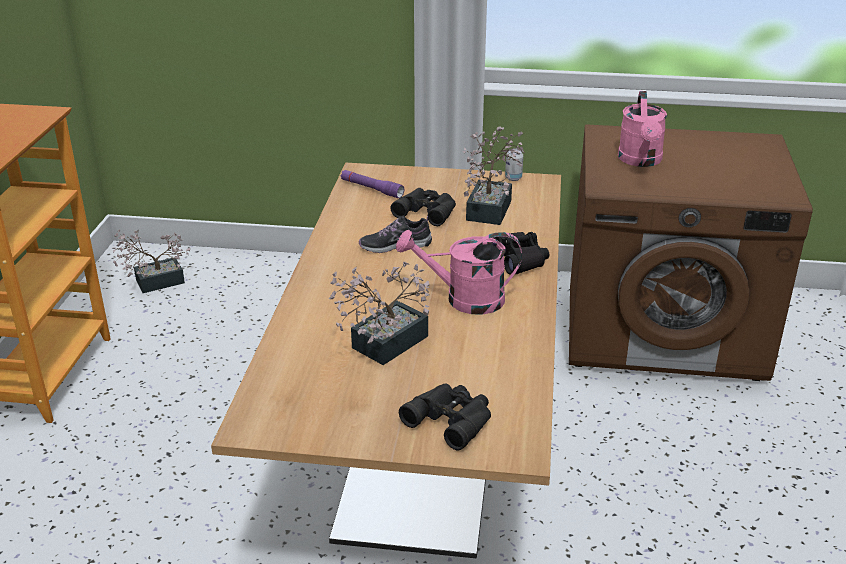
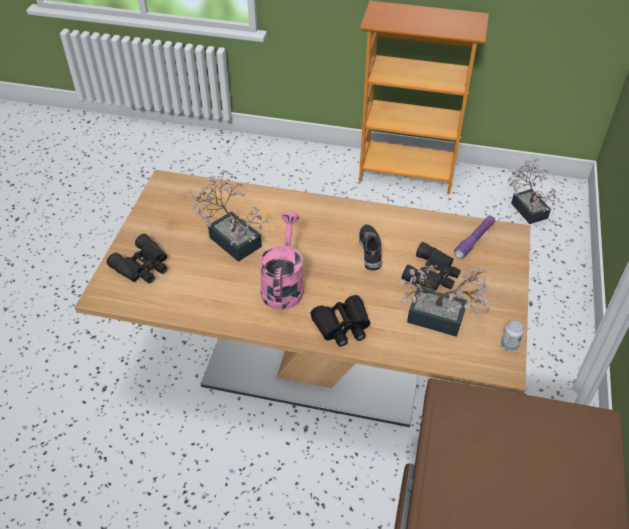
camera: 95 degrees right, 15 degrees up
(641, 161) = (515, 446): pink watering can -> none

